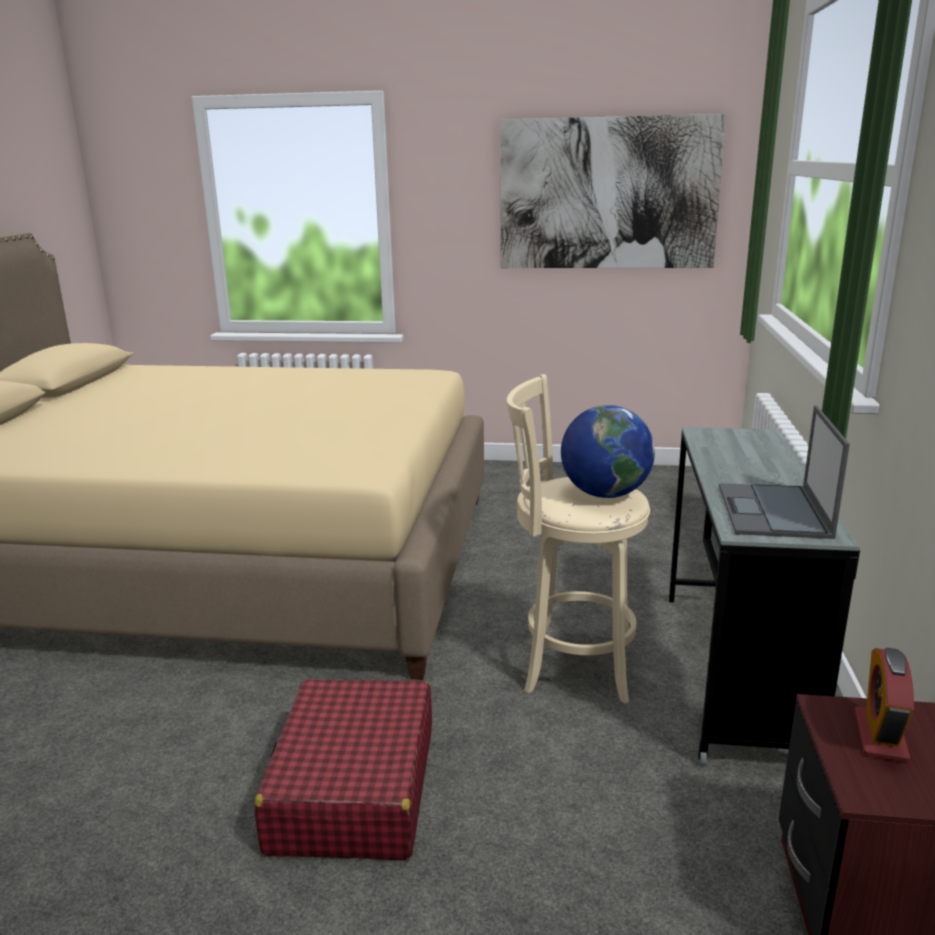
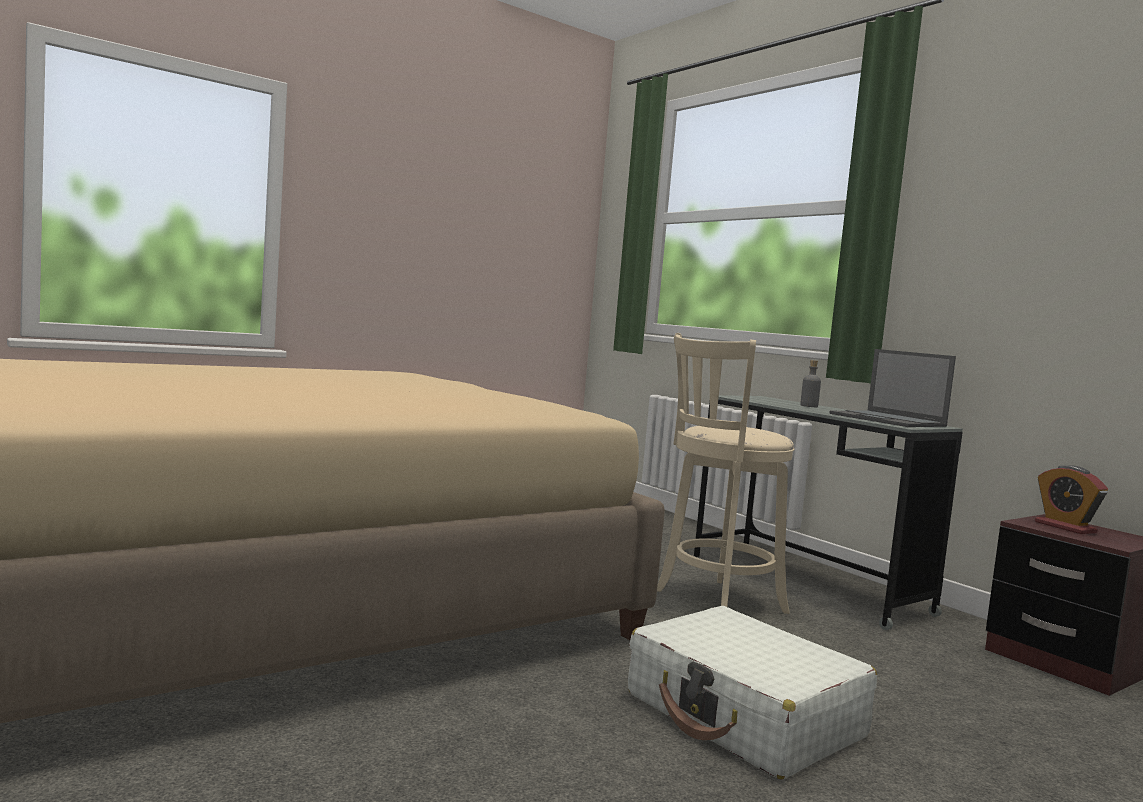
camera: 45 degrees left, 15 degrees down
(353, 789) = (744, 716): red suitcase -> white suitcase
(605, 494) = (753, 429): globe -> none
(608, 194) = (489, 227): picture -> none
(759, 463) = (809, 406): none -> grey bottle

